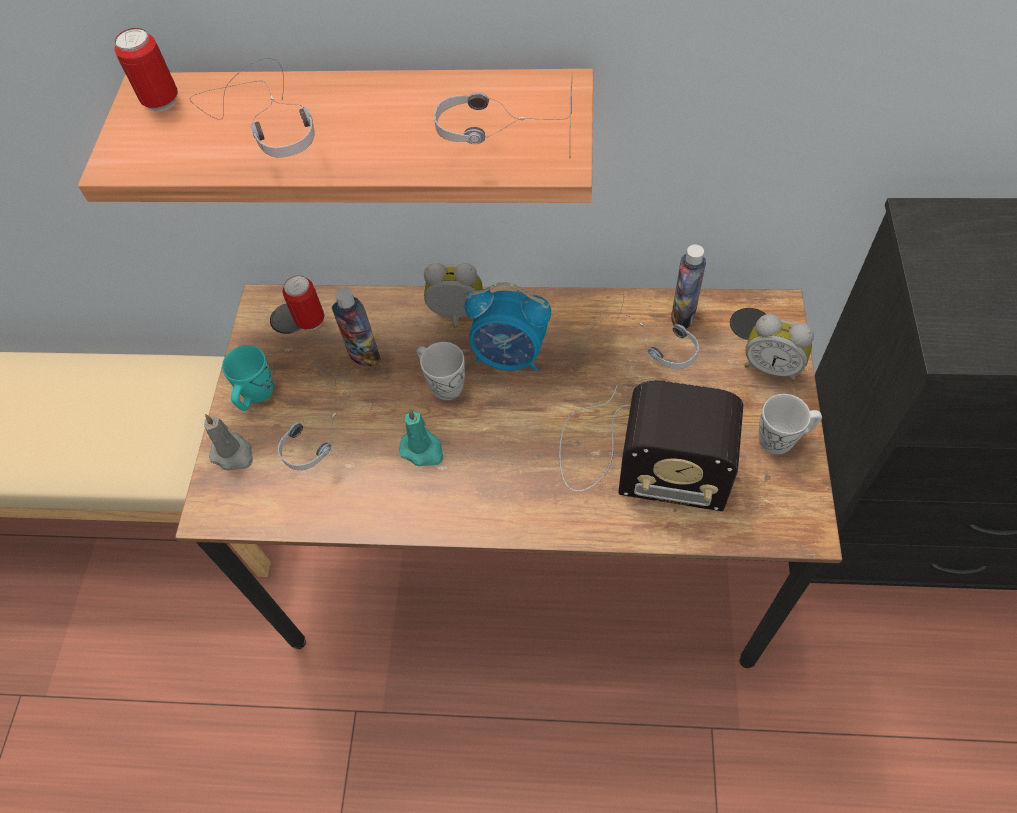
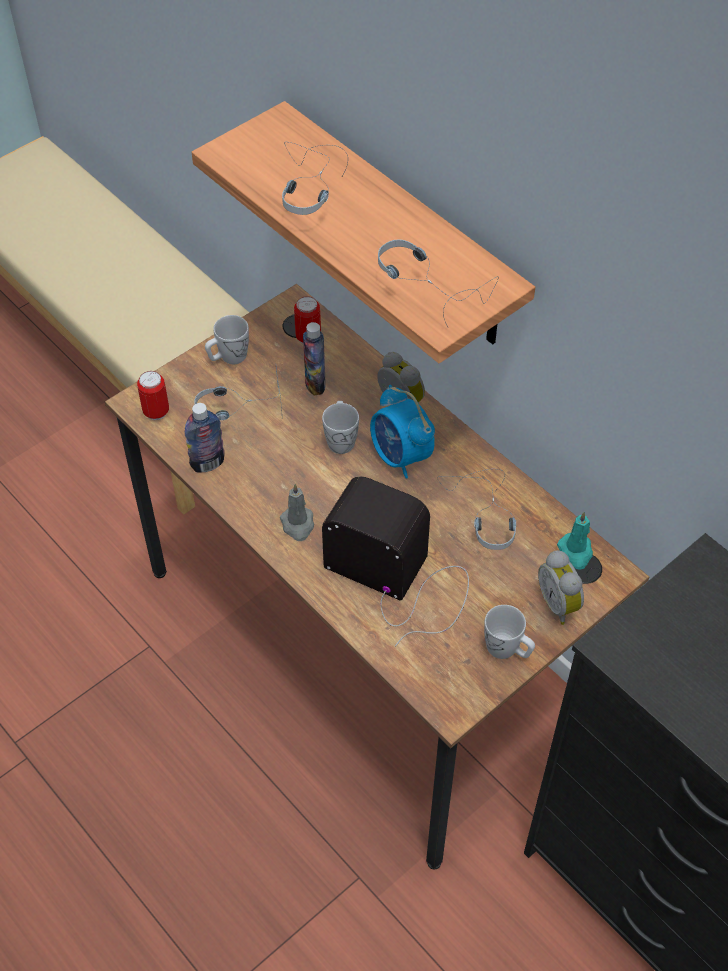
camera: 40 degrees right, 5 degrees down
(161, 101) = (282, 132): can -> can (156, 412)
(233, 454) = (181, 381): grey candle -> grey candle (298, 525)
(256, 396) = (228, 357): turquoise mug -> white mug
(423, 450) = (284, 467): turquoise candle -> turquoise candle (575, 552)
(636, 458) = (401, 580): radio -> radio turned 150 degrees clockwise
(683, 315) = (543, 524): bottle -> bottle (208, 463)

